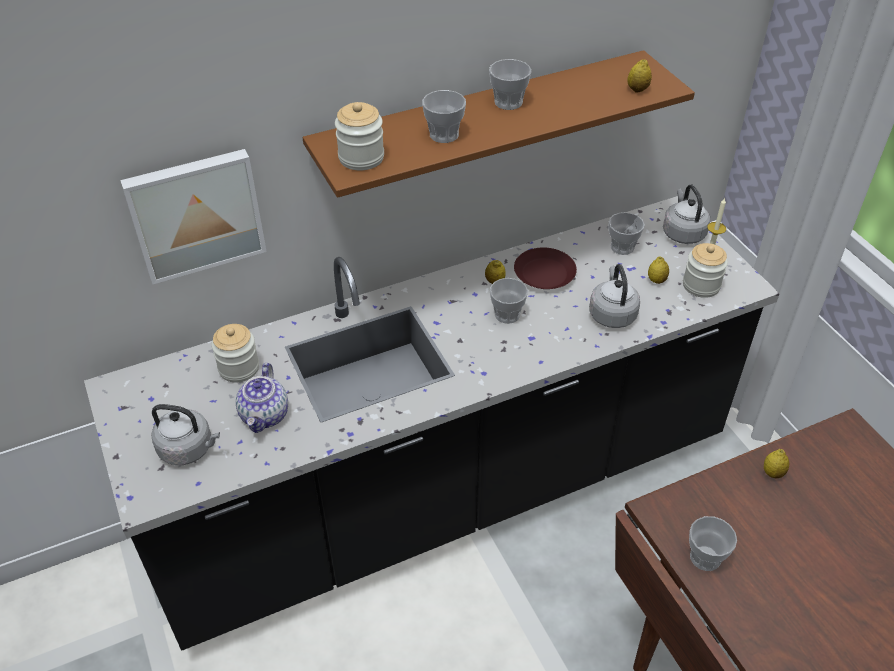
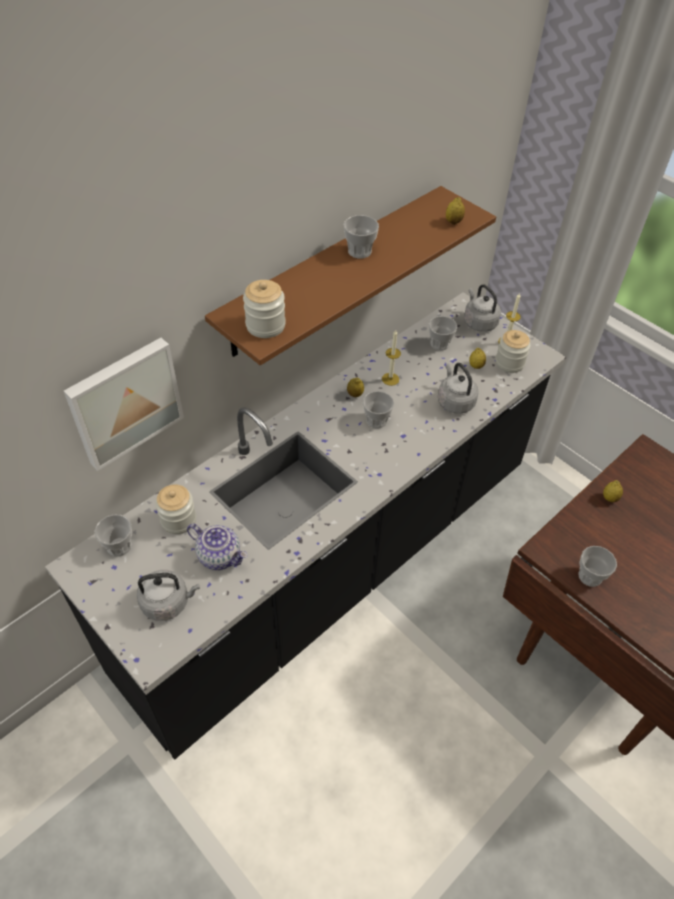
camera: 20 degrees left, 5 degrees up
(265, 415) = (220, 556): teapot -> teapot turned 45 degrees counterclockwise
(444, 135) = (323, 291): cup -> cup (119, 546)
(544, 273) = (390, 379): brown plate -> candle

